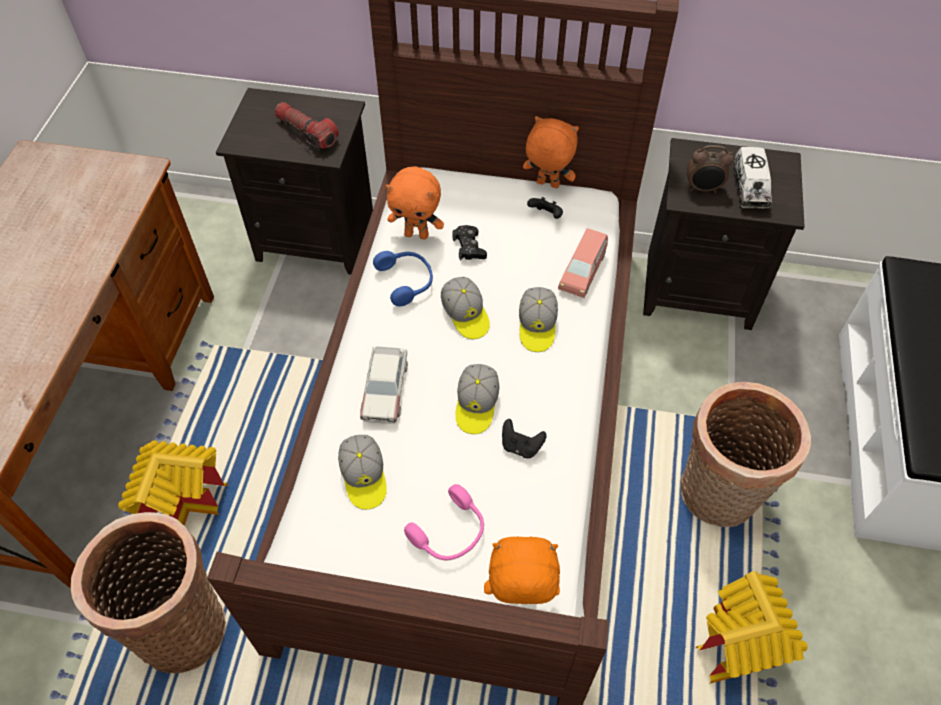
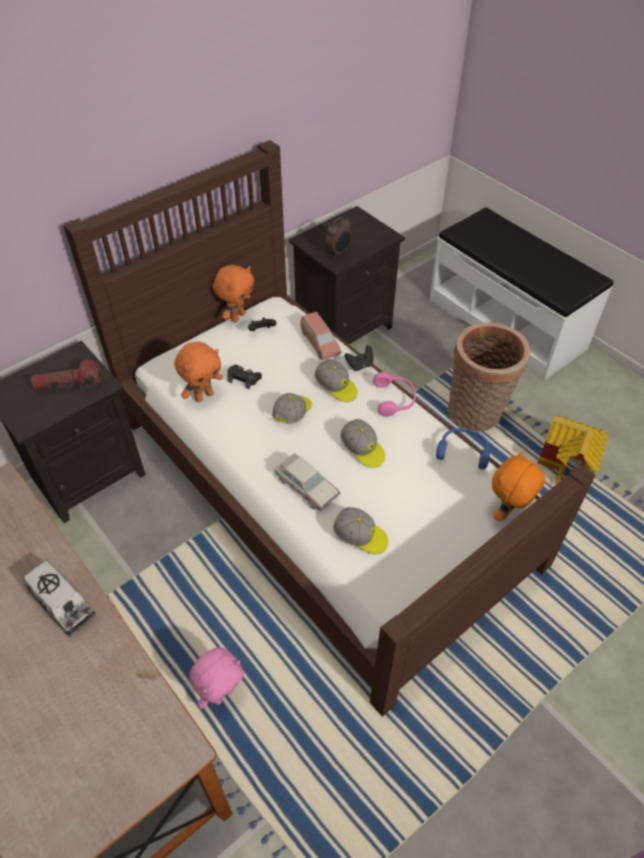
camera: 50 degrees left, 5 degrees down
(181, 624) = (317, 756): basket -> none
(186, 502) = (222, 694): toy house -> pink plush toy
(406, 281) = (235, 424): blue headphones -> blue headphones (463, 451)
(450, 533) = (438, 518): pink headphones -> pink headphones (394, 399)
(465, 315) = (293, 413): cap -> cap turned 75 degrees counterclockwise
(521, 446) = (411, 448): black game controller -> black game controller (360, 365)
(547, 185) = (237, 316): orange plush toy -> orange plush toy turned 150 degrees clockwise
(749, 188) = (358, 237): toy truck -> toy truck (63, 604)

